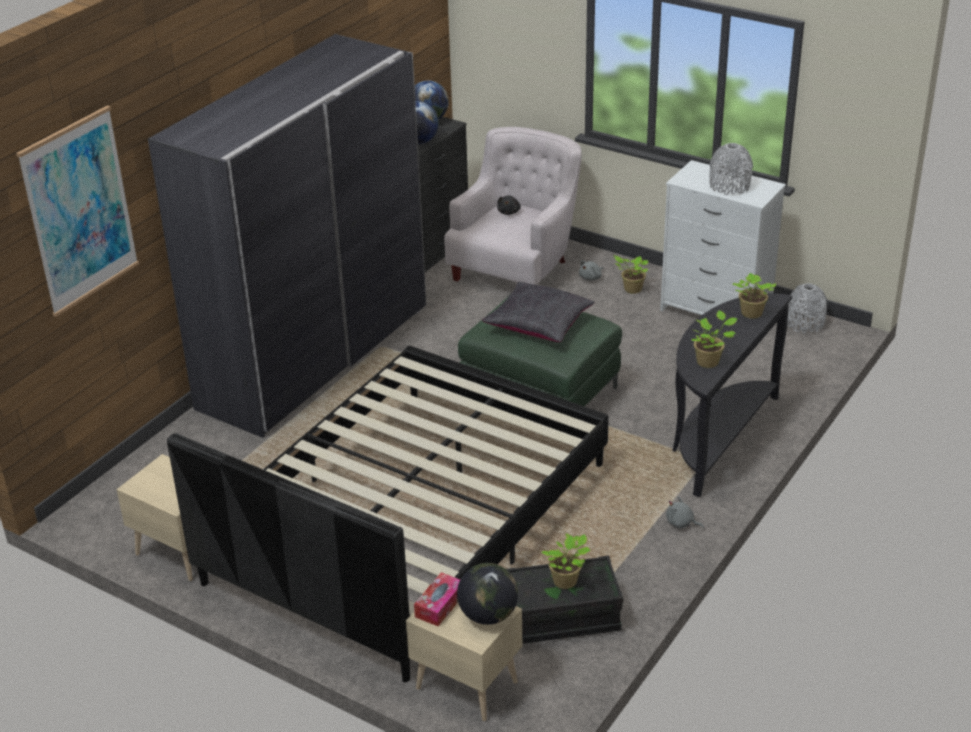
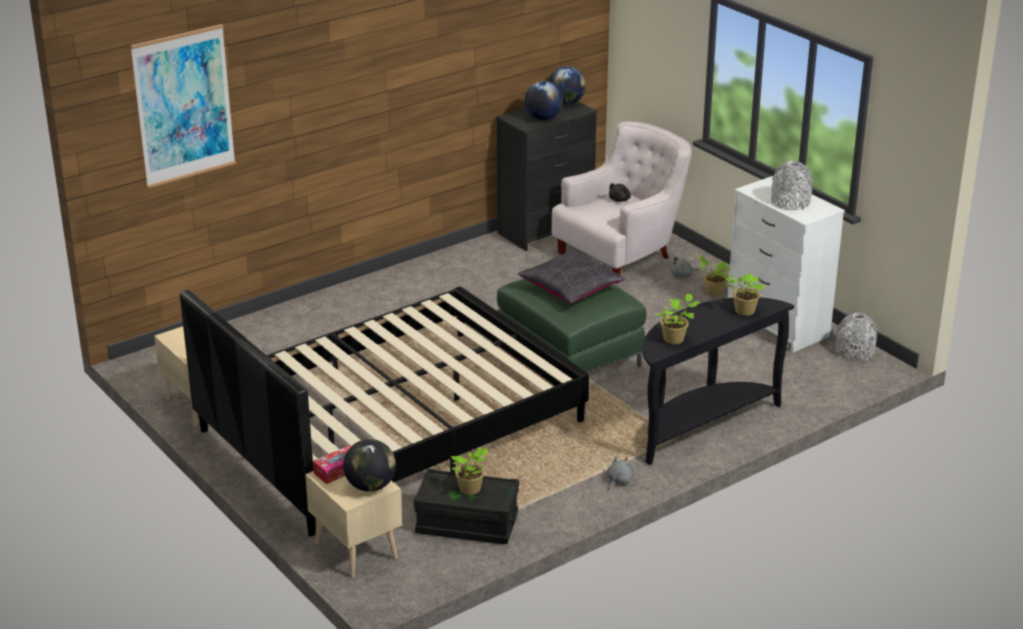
camera: 20 degrees right, 5 degrees down
(315, 356) = (400, 287): grey wardrobe -> none
(681, 523) = (618, 481): grey plush toy -> grey plush toy turned 75 degrees clockwise

